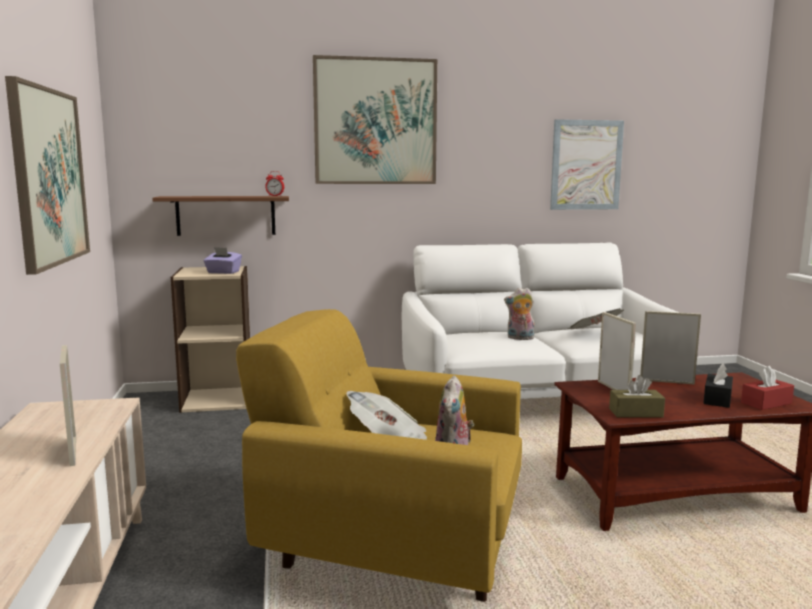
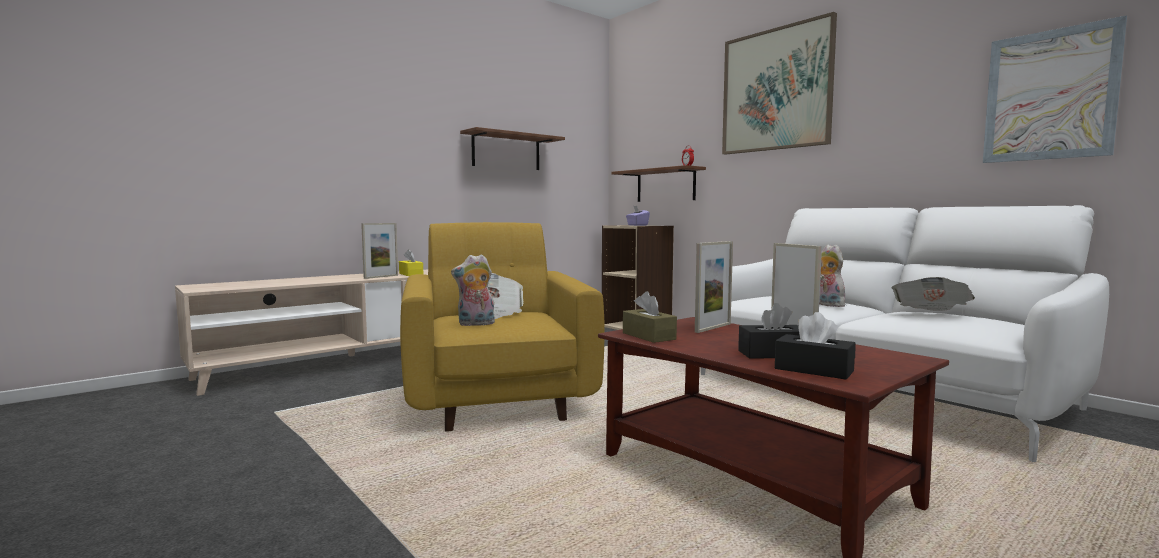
camera: 60 degrees right, 5 degrees down
(49, 177) = (506, 151): picture -> brown shelf
(82, 428) = (411, 274): none -> yellow tissue box
(766, 403) = (813, 370): red tissue box -> black tissue box

